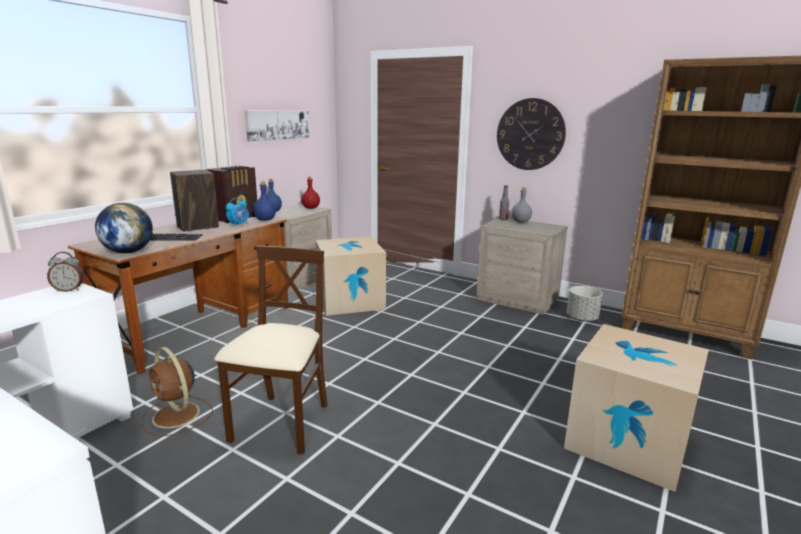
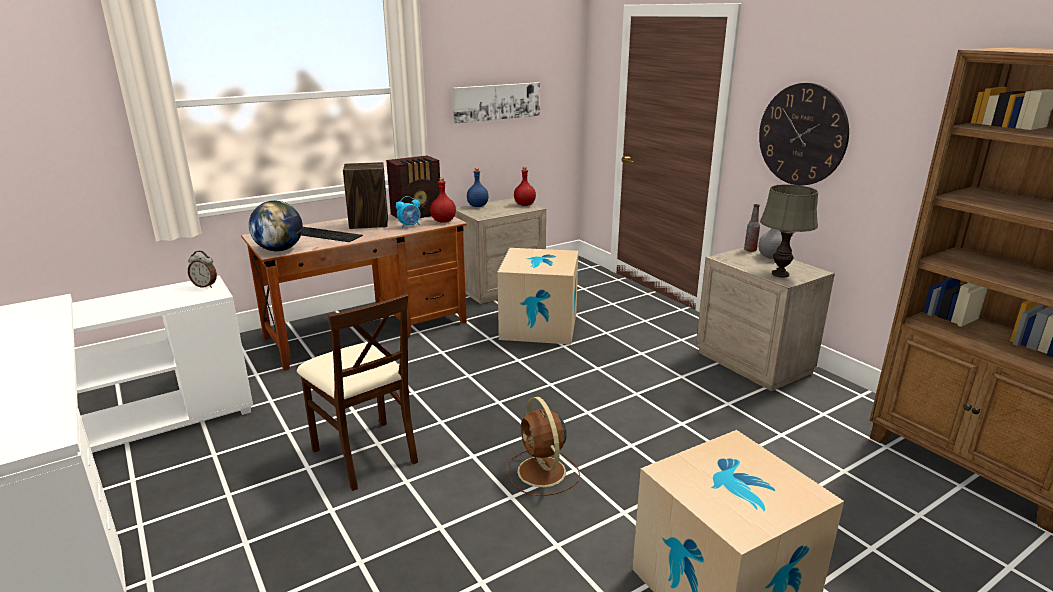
camera: 25 degrees right, 5 degrees up
(177, 416) = (286, 421): brown fan -> brown fan (542, 473)
(265, 219) = (444, 221): blue bottle -> red bottle
(282, 424) = (365, 454): beige chair -> beige chair turned 105 degrees clockwise
(538, 229) = (780, 274): none -> grey table lamp
(582, 318) = (824, 408): grey planter -> none

